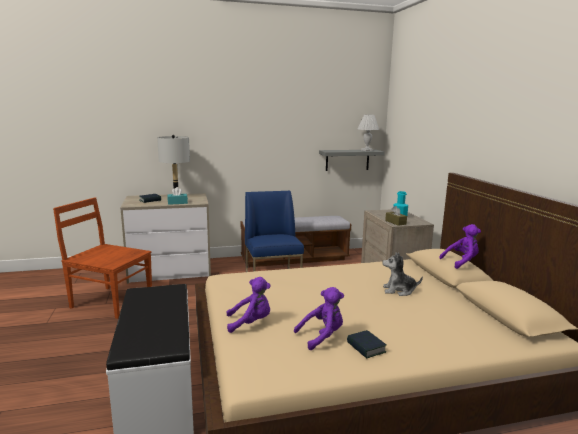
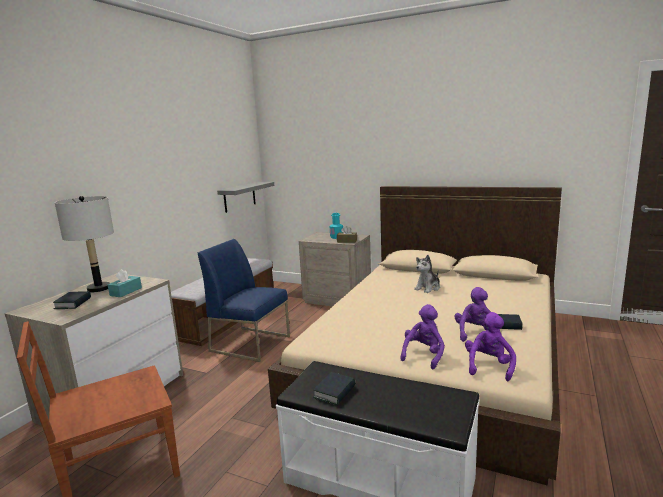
camera: 50 degrees left, 0 degrees up
(145, 301) = (334, 392): none -> book
(366, 150) = (258, 183): white table lamp -> none
(461, 262) = (431, 253): purple plush toy -> purple plush toy (489, 366)

